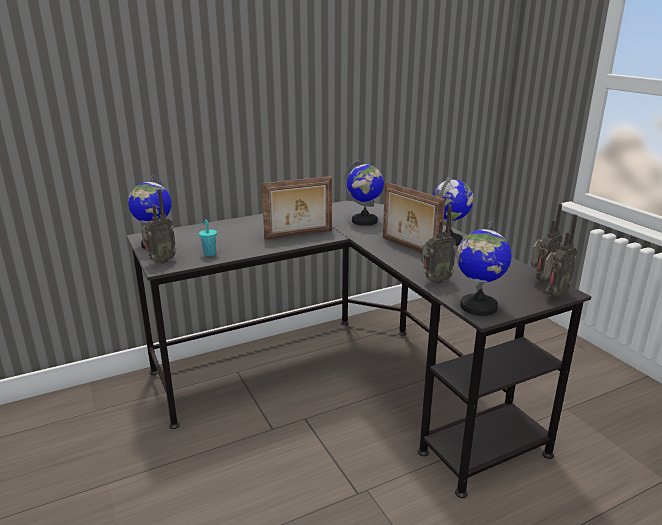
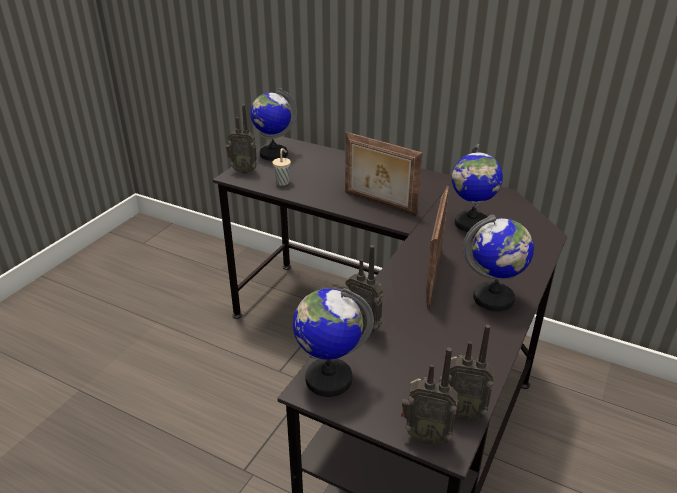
camera: 55 degrees right, 10 degrees up
(209, 253) = (283, 182): turquoise cup -> beige cup

